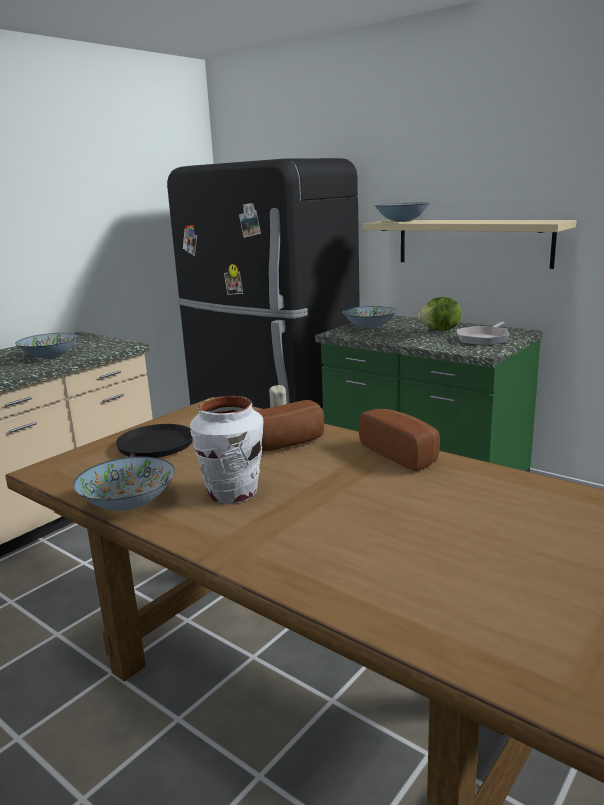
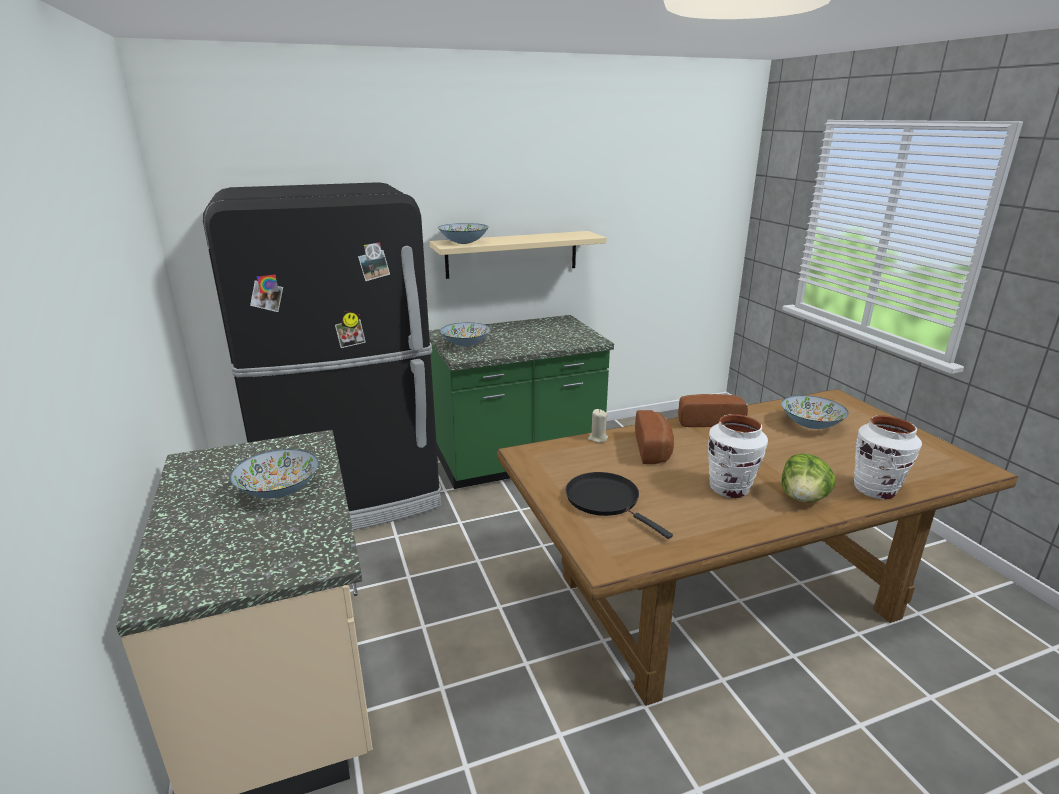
camera: 60 degrees left, 5 degrees up
(128, 503) = (718, 532): bowl -> bowl (811, 425)
(333, 585) = (875, 490): none -> white vase
(440, 330) = (521, 332): lettuce -> lettuce (803, 498)
(484, 339) = (565, 330): frying pan -> none

